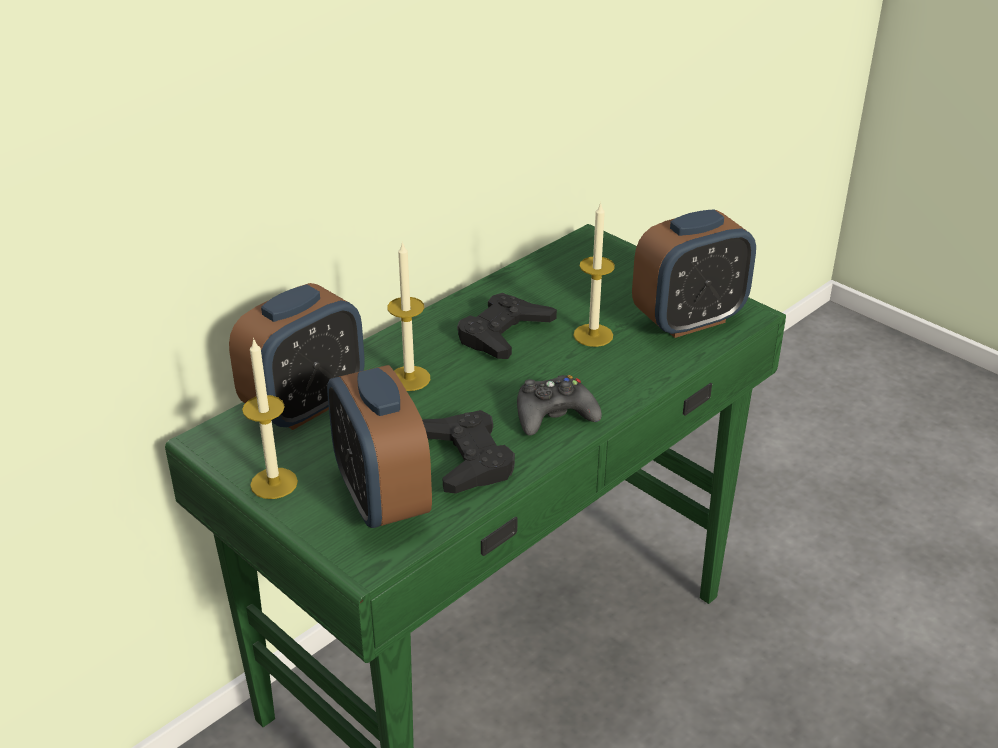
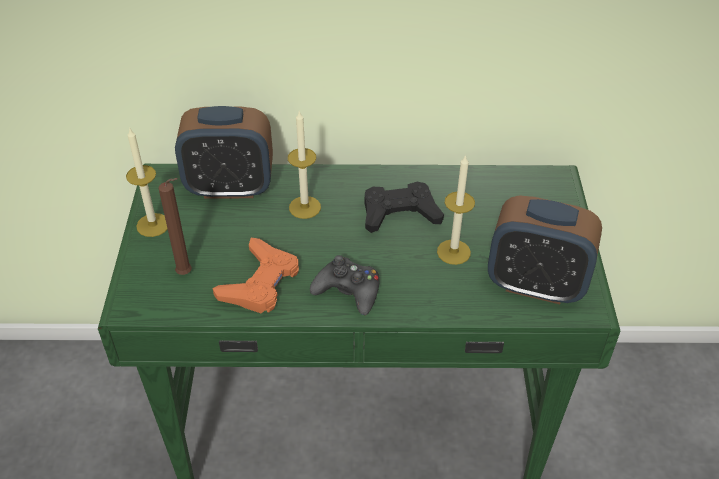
camera: 45 degrees right, 10 degrees up
(382, 498) = (186, 274): alarm clock -> brown candle
(466, 459) = (260, 282): black game controller -> orange game controller

